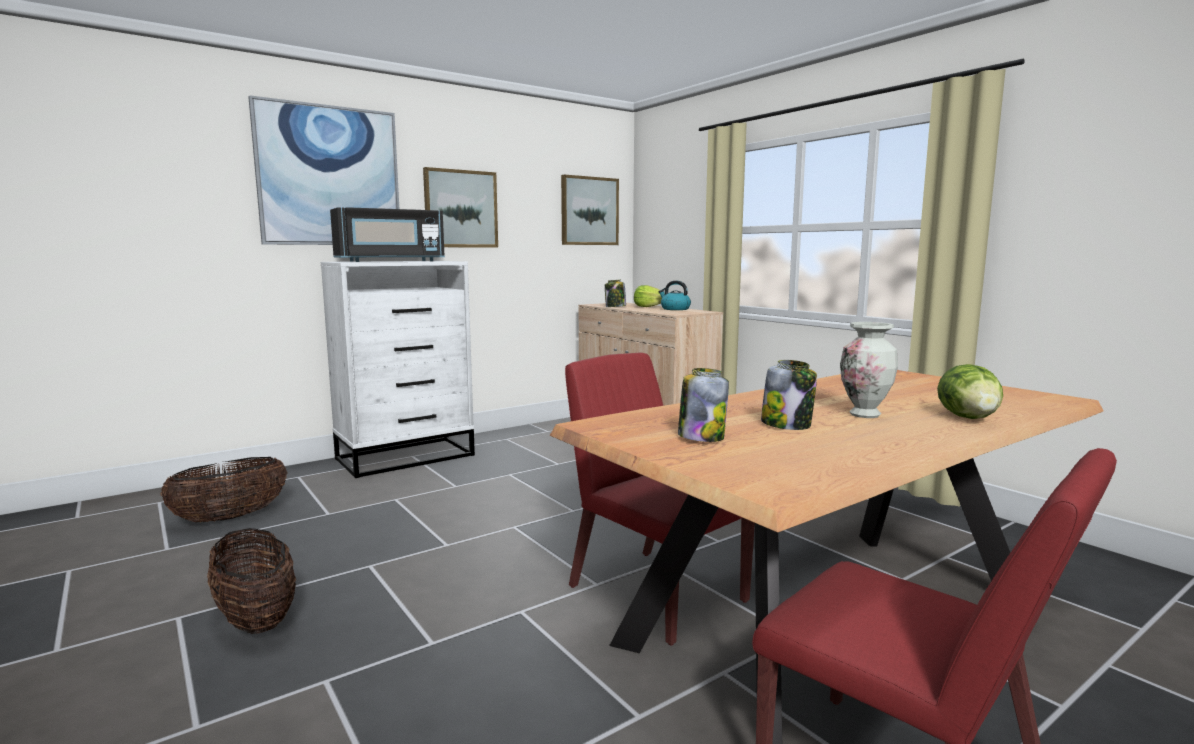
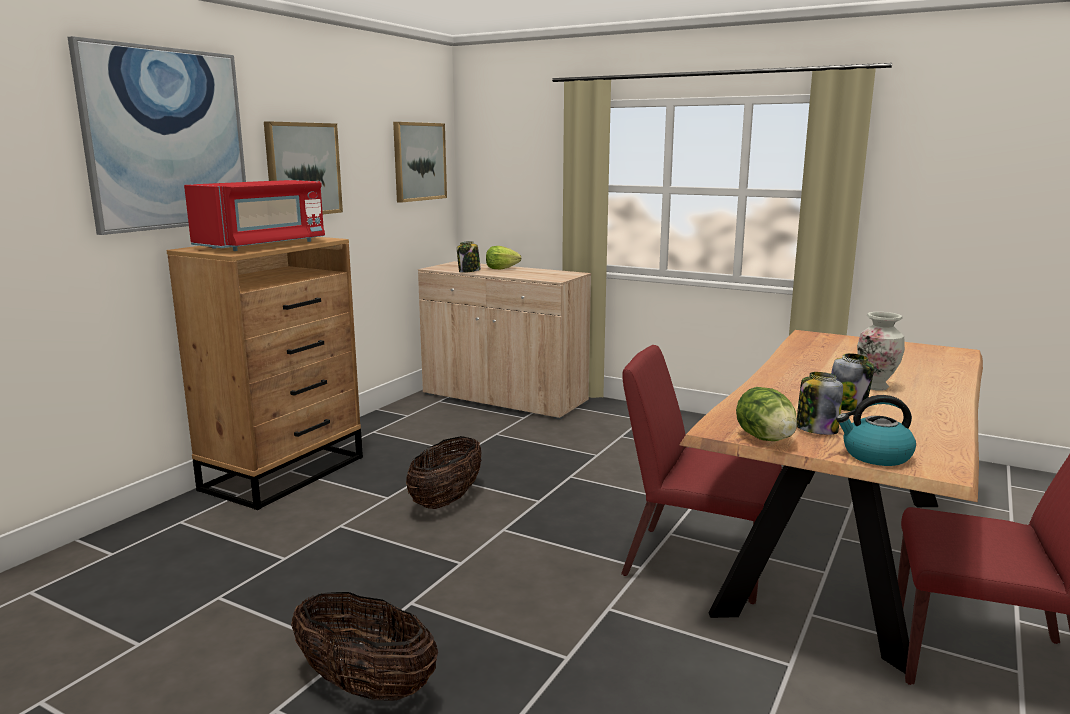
camera: 25 degrees left, 5 degrees up
(230, 517) = (165, 589): basket -> basket (446, 500)
(390, 261) = (263, 245): black microwave -> red microwave
(407, 457) = (285, 473): white dresser -> brown dresser
(674, 309) = (536, 271): kettle -> kettle (875, 456)
(968, 418) = (939, 380): lettuce -> lettuce (765, 439)

